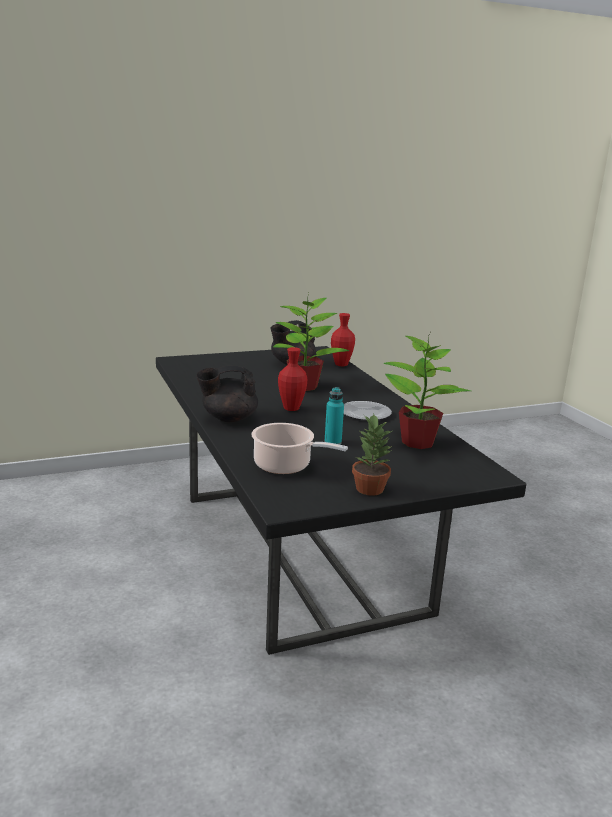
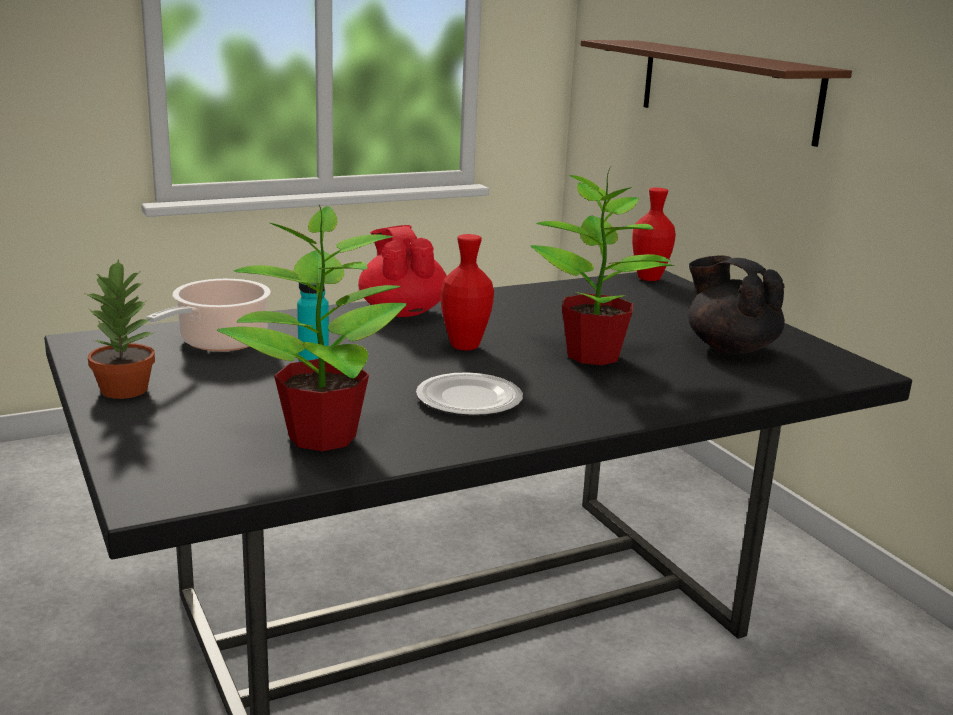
camera: 85 degrees right, 0 degrees up
(123, 246) = (726, 89): none -> brown shelf
(228, 418) = (402, 311): black teapot -> red teapot
(341, 364) = (773, 388): red vase -> red vase (649, 278)

